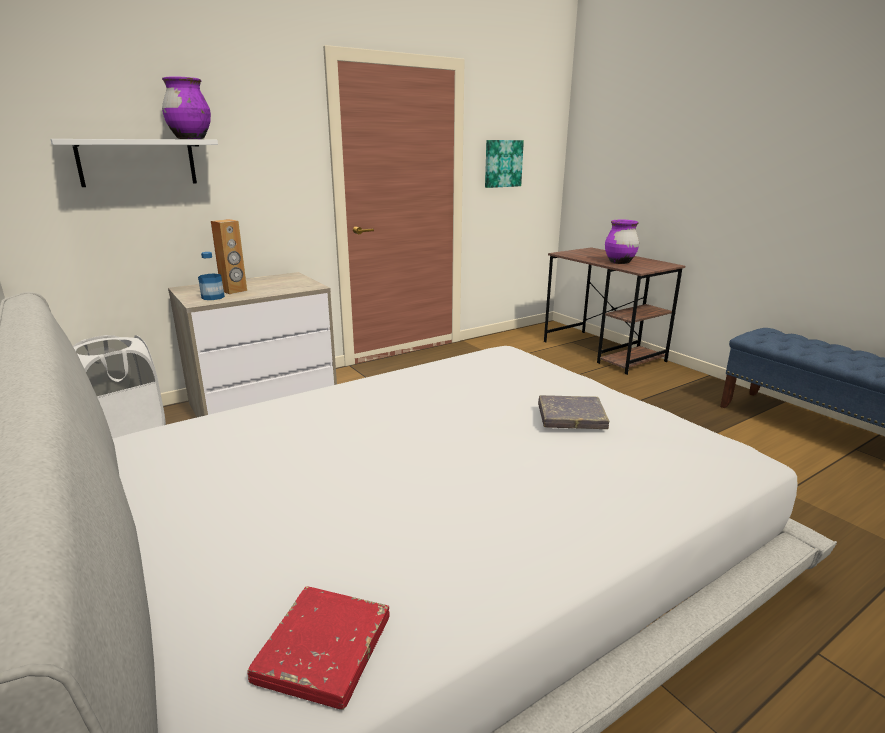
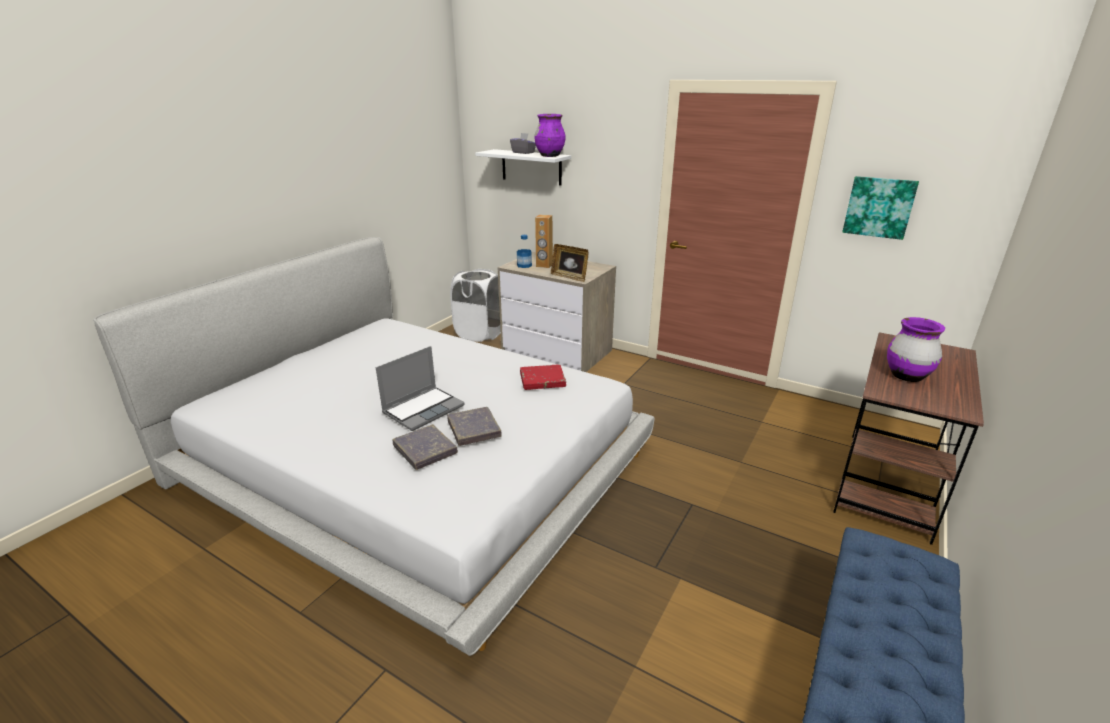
camera: 65 degrees right, 5 degrees up
(131, 138) = (523, 152): none -> grey tissue box
(297, 289) = (569, 277): none -> picture frame
(323, 650) = (236, 408): red book -> red book (542, 380)
(498, 440) = (424, 409): none -> laptop
(609, 450) = (425, 450): none -> grey book

